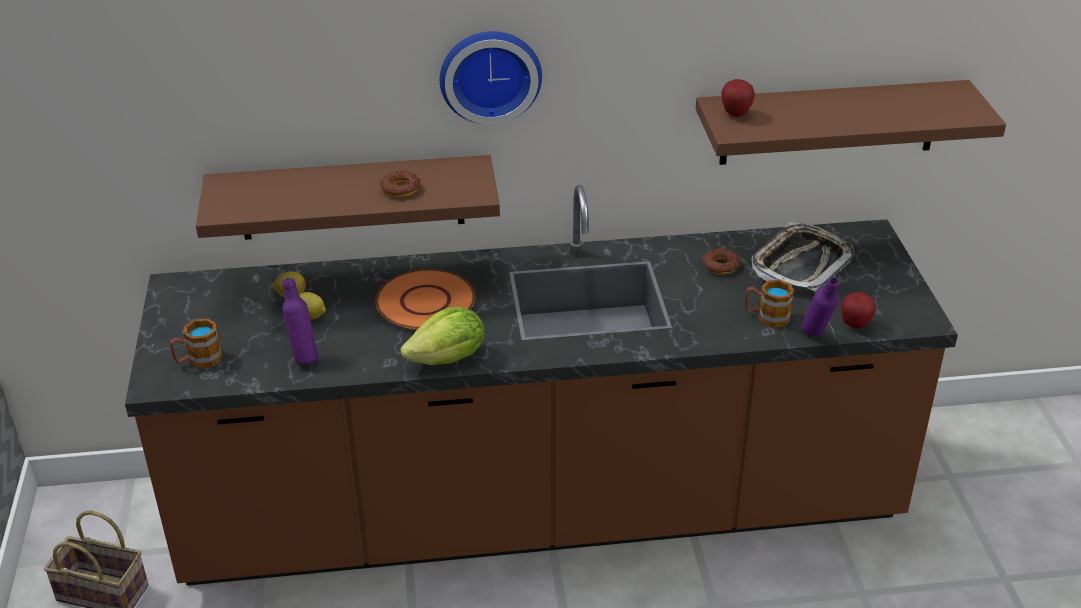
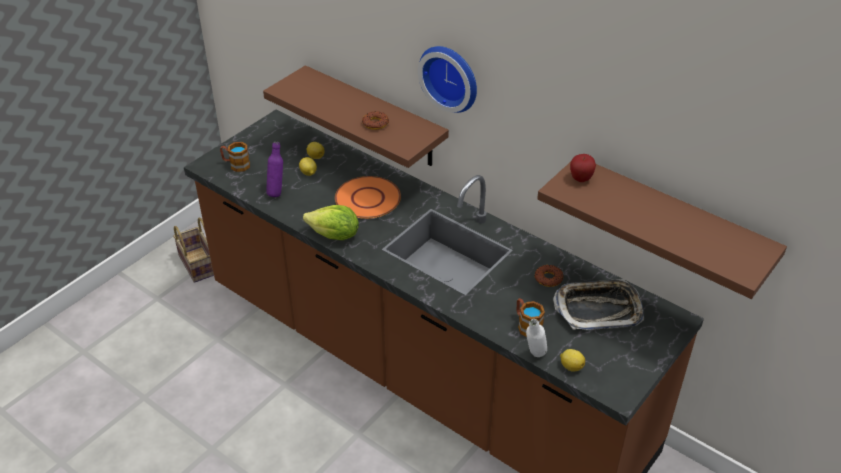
camera: 45 degrees right, 5 degrees up
(816, 339) = (534, 358): purple bottle -> white bottle
(855, 325) = (571, 366): apple -> lemon

